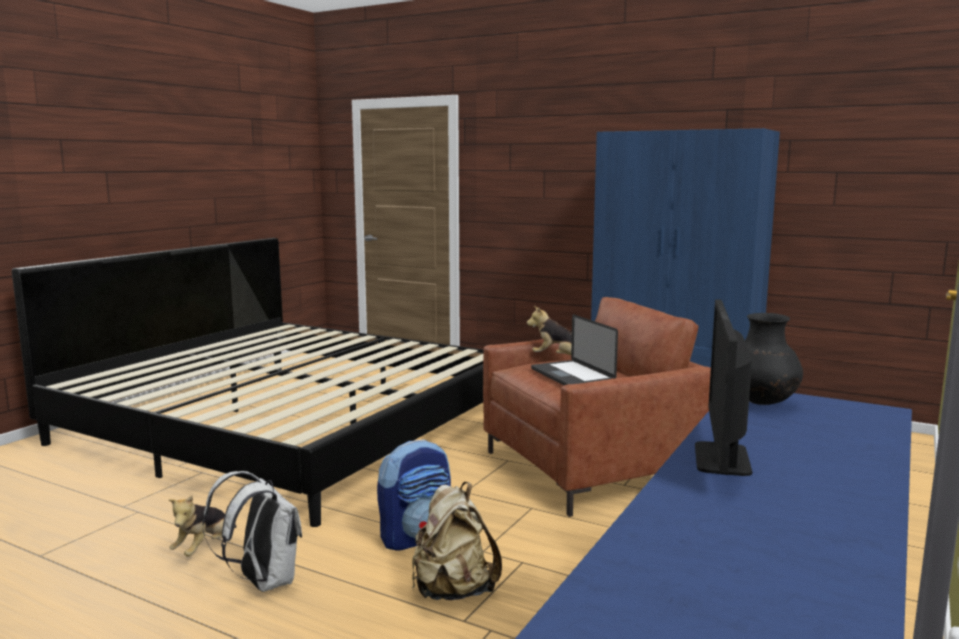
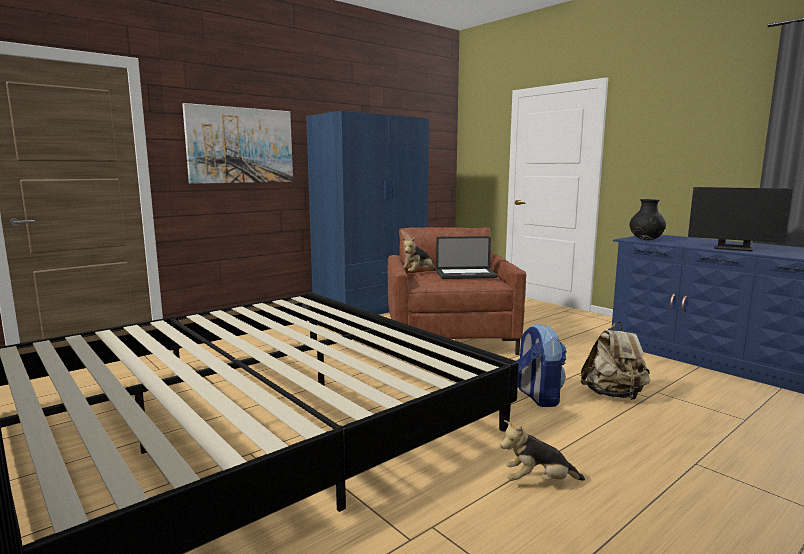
camera: 70 degrees left, 0 degrees up
(204, 548) = (538, 482): plush toy -> plush toy turned 135 degrees clockwise
(262, 582) = (603, 456): white backpack -> none
(544, 175) = (241, 145): none -> picture

